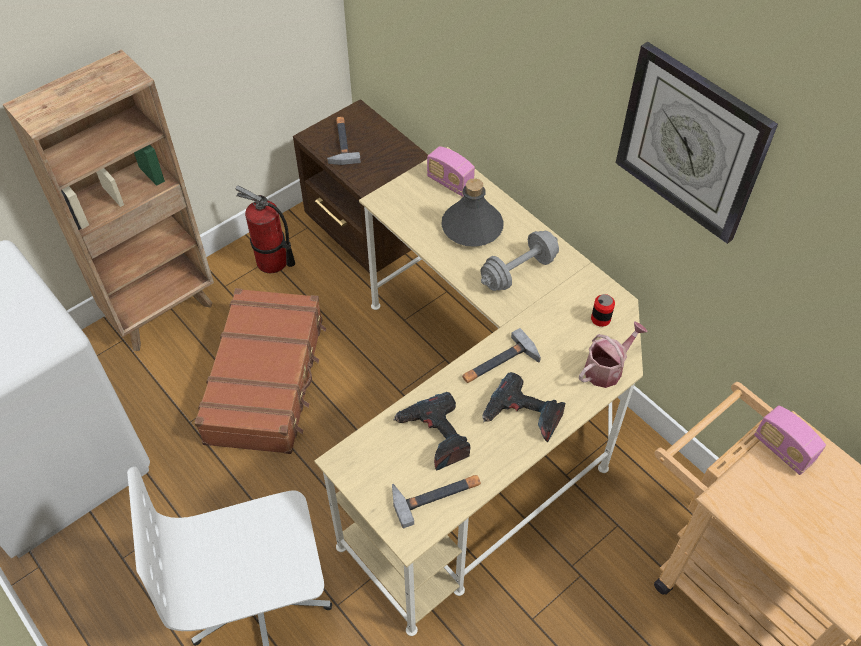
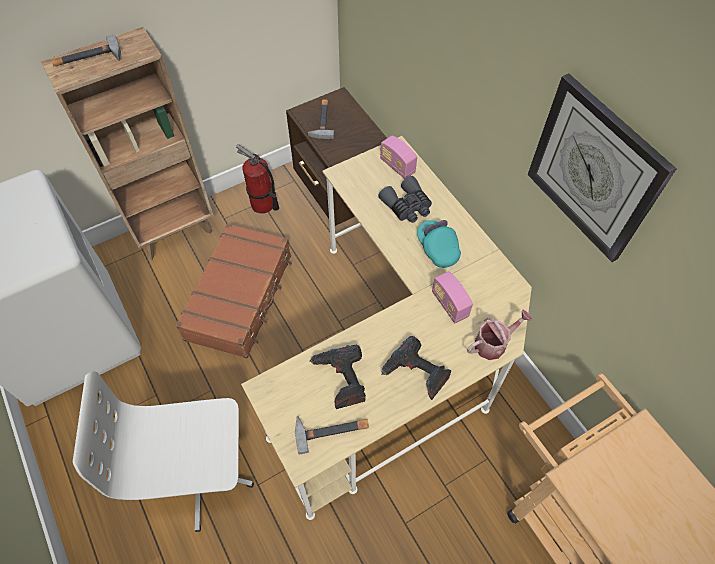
camera: 10 degrees right, 5 degrees up
(472, 228) = (407, 206): grey bottle -> grey binoculars
(499, 364) = (405, 326): hammer -> hammer (87, 58)
(518, 271) = (437, 248): grey dumbbell -> turquoise cap
(600, 319) = (497, 299): can -> none
(782, 450) = (629, 443): radio -> radio (449, 304)

